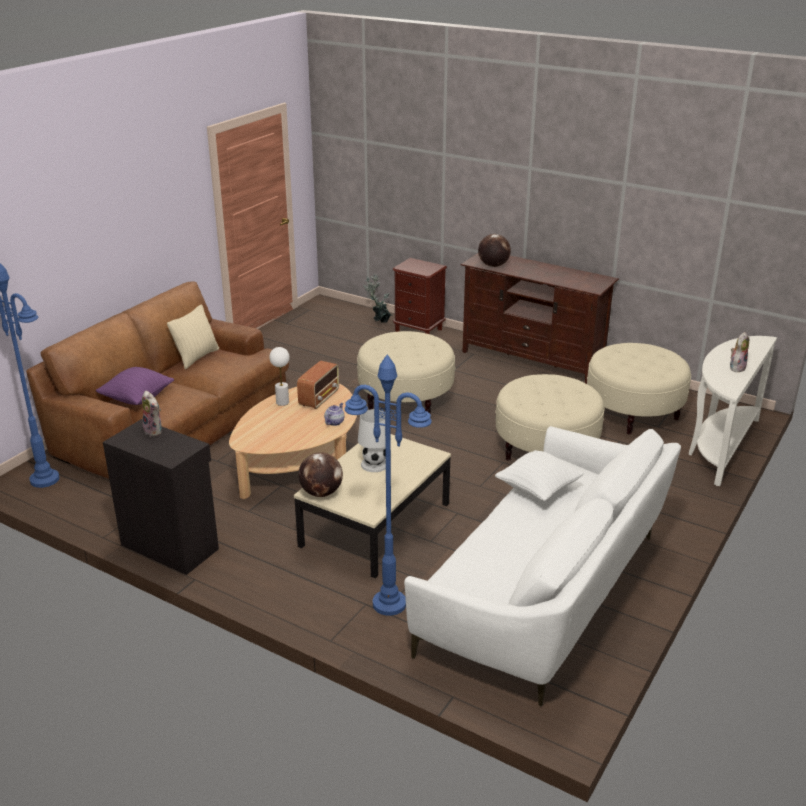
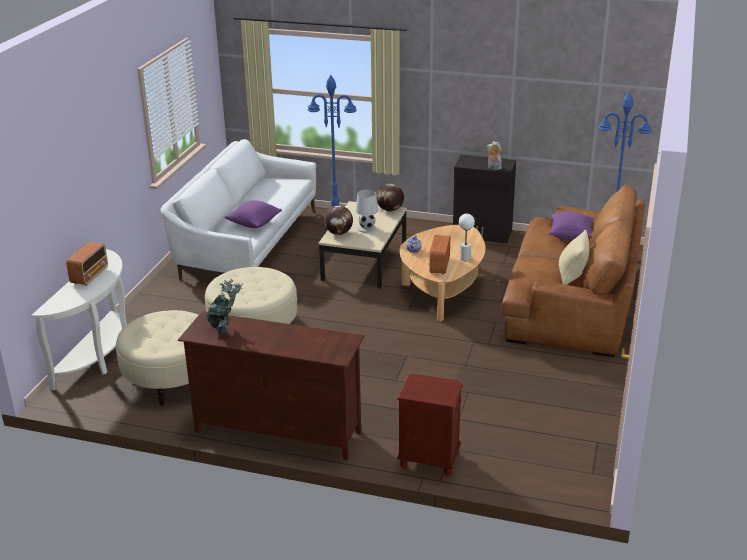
camera: 165 degrees right, 0 degrees up
(379, 322) = (485, 466): potted plant -> potted plant (225, 331)
(406, 399) = (393, 358): beige ottoman -> none
(493, 265) = (325, 337): globe -> globe (339, 233)
(538, 489) = (254, 224): white pillow -> purple pillow
(736, 367) = (90, 276): plush toy -> radio

